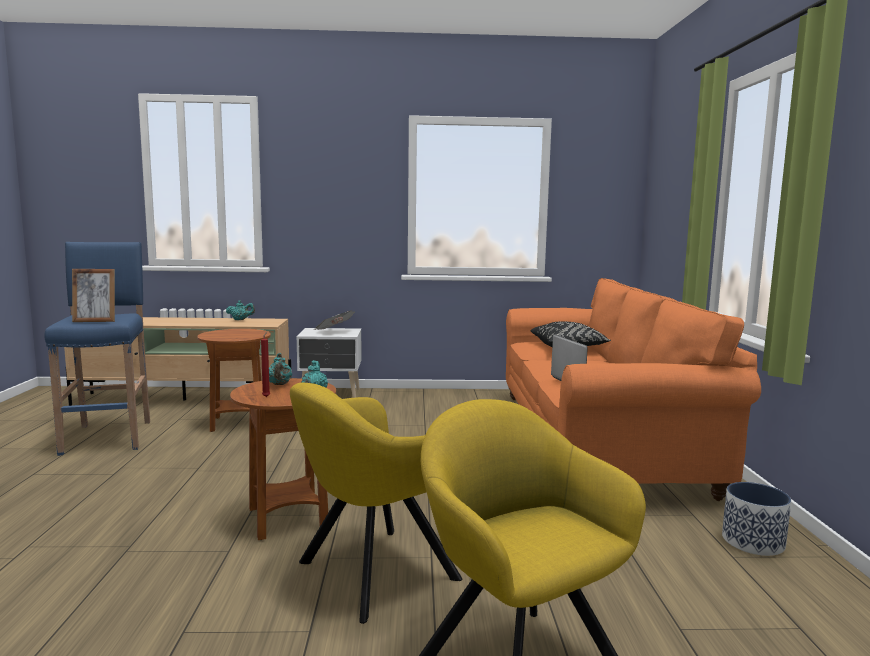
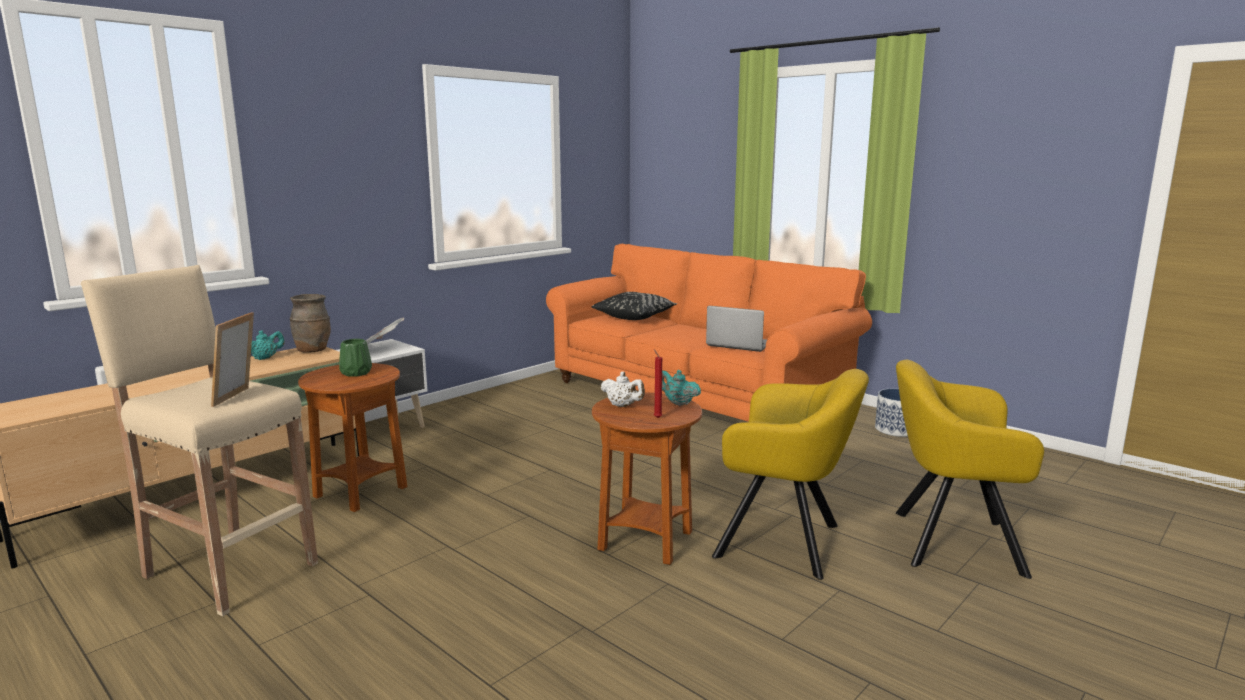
camera: 45 degrees left, 5 degrees up
(95, 321) = (238, 397): picture frame -> picture frame turned 150 degrees clockwise
(109, 436) = (228, 569): blue stool -> beige stool
(239, 334) = (355, 373): none -> green vase
(272, 321) = (313, 350): none -> brown vase
(279, 384) = (623, 406): turquoise teapot -> white teapot
(370, 573) = (786, 542): yellow armchair -> yellow armchair turned 75 degrees counterclockwise

